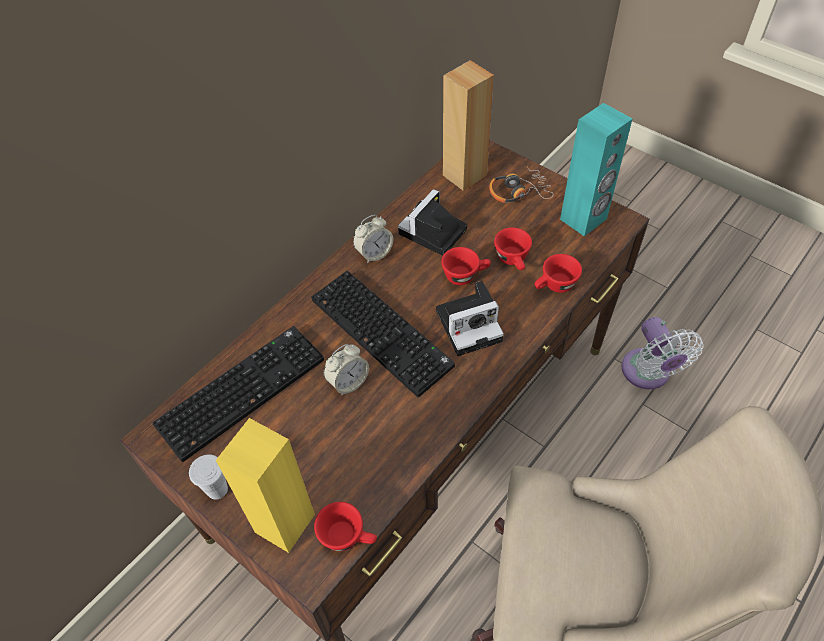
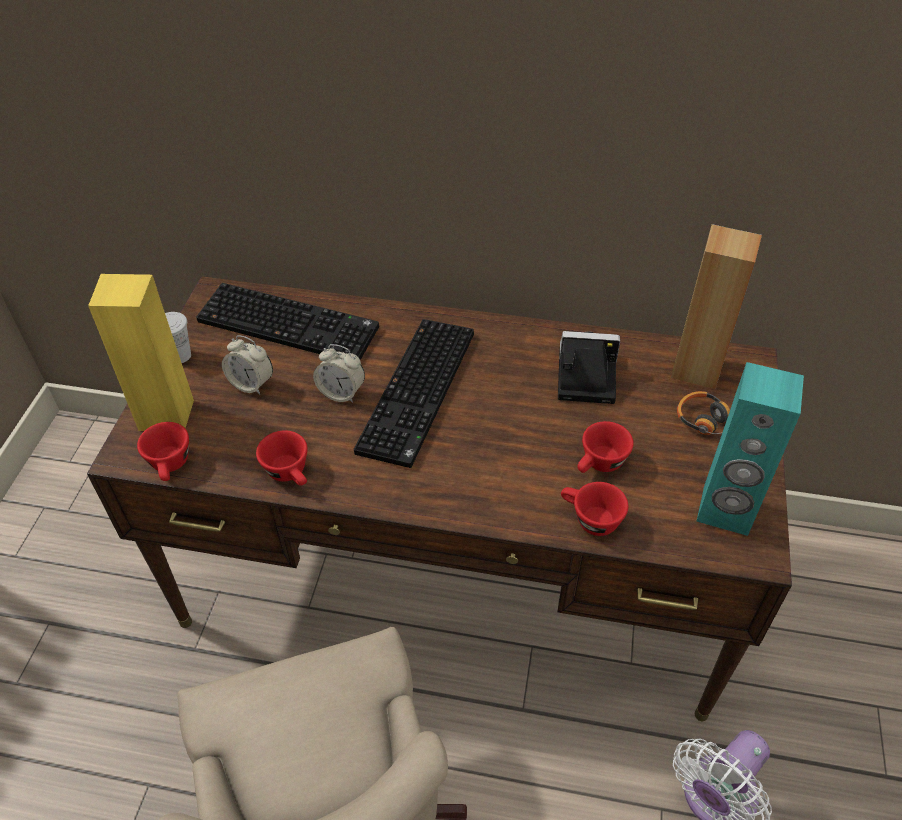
camera: 60 degrees right, 5 degrees down
(374, 253) = (517, 343): alarm clock -> alarm clock (251, 384)
(465, 275) = (544, 429): red cup -> red cup (290, 473)
(471, 324) = (478, 461): camera -> none

